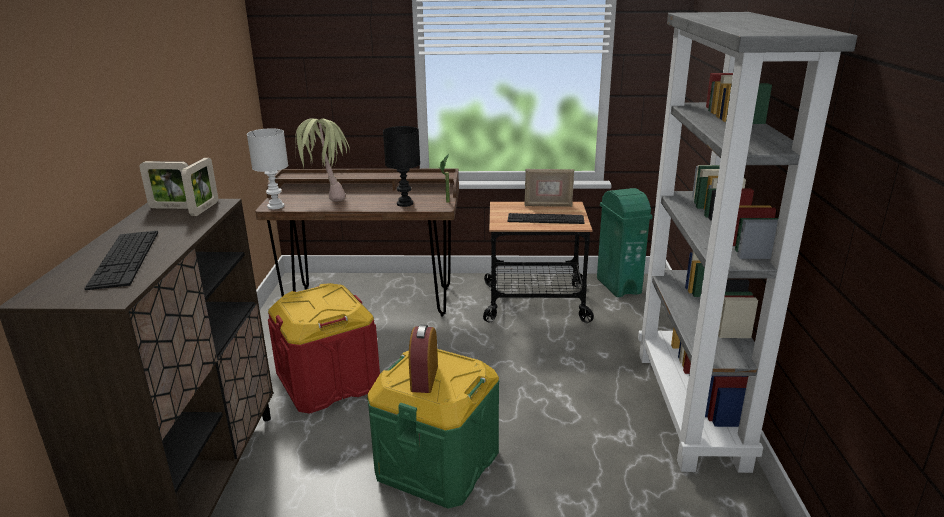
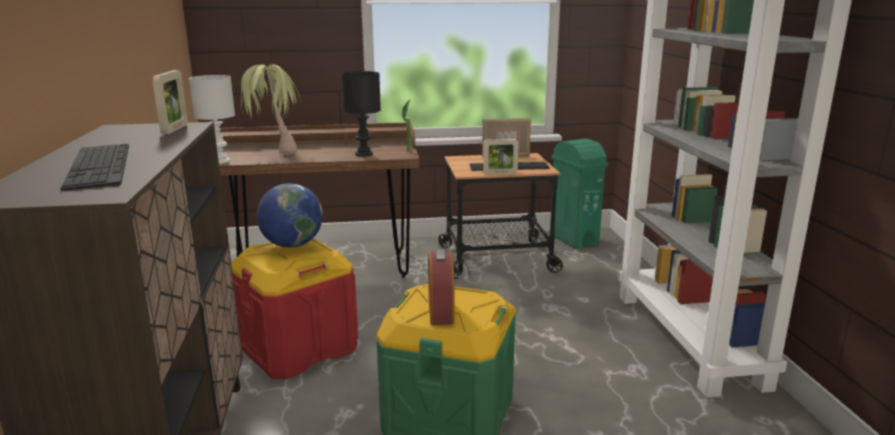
camera: 10 degrees left, 5 degrees down
(172, 207) = (133, 129): picture frame -> picture frame (500, 173)
(323, 294) = (292, 245): none -> globe

